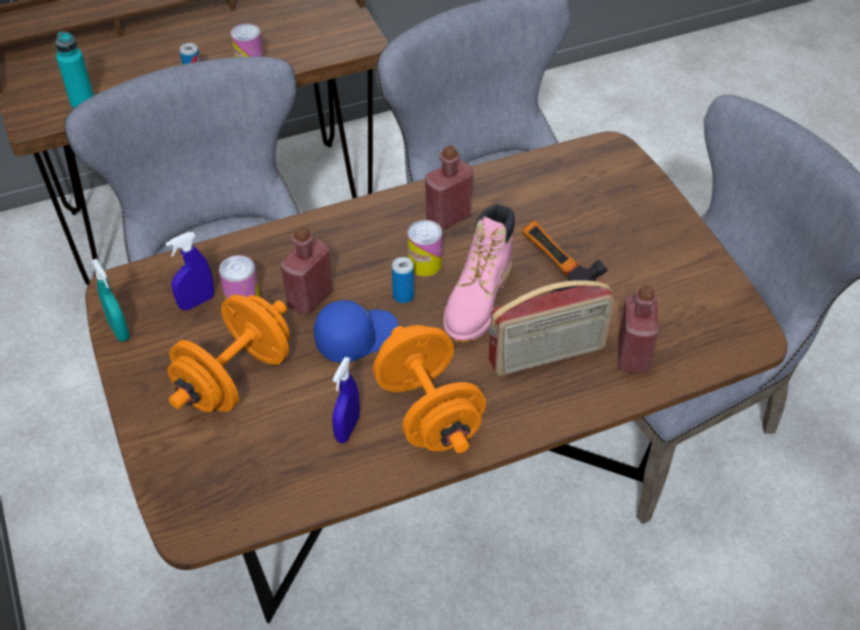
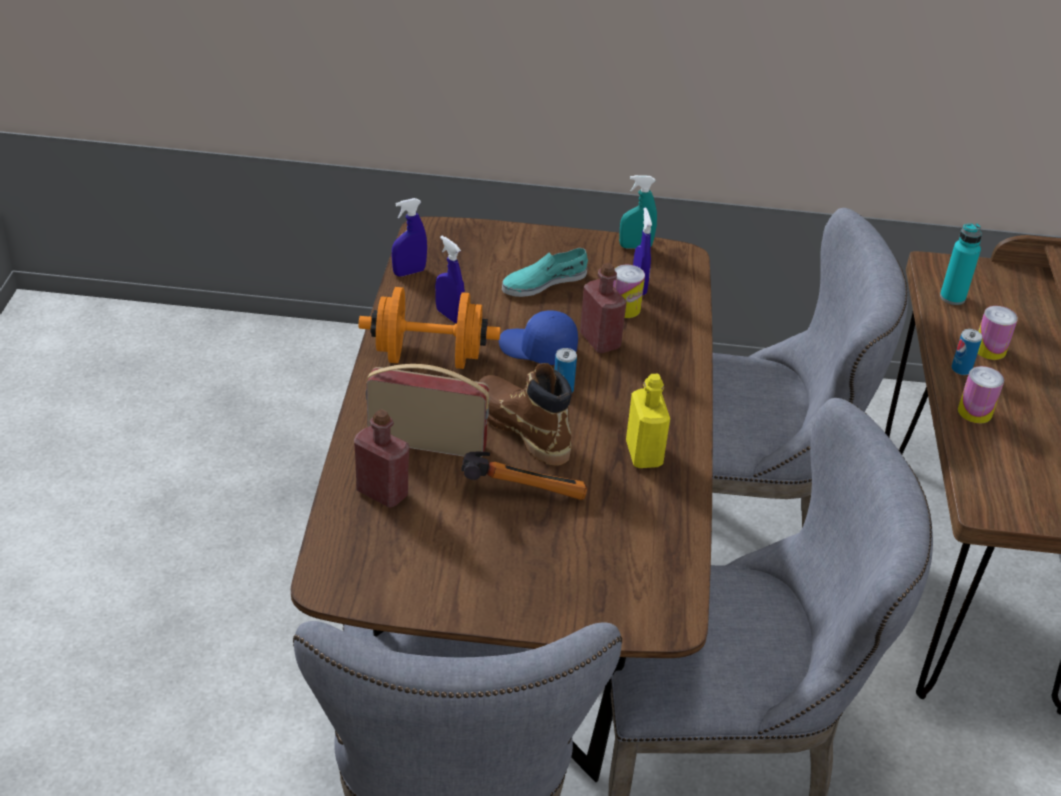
camera: 115 degrees right, 10 degrees down
(235, 378) = (543, 282): orange dumbbell -> turquoise shoe
(290, 503) = (409, 272): none -> blue spray bottle
(356, 337) = (537, 349): blue cap -> blue cap turned 120 degrees clockwise
(425, 263) = (592, 416): can -> can (989, 350)
(448, 217) = (644, 454): red bottle -> yellow bottle
(478, 302) = (521, 428): pink boot -> brown boot
(547, 356) = (427, 442): radio -> radio turned 90 degrees clockwise

